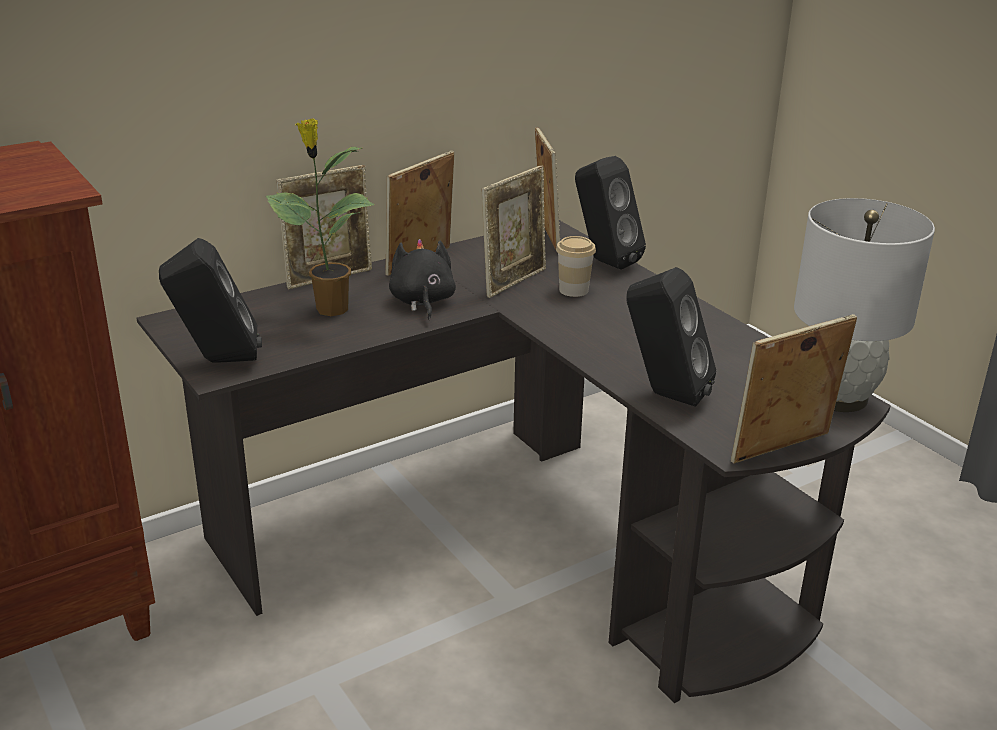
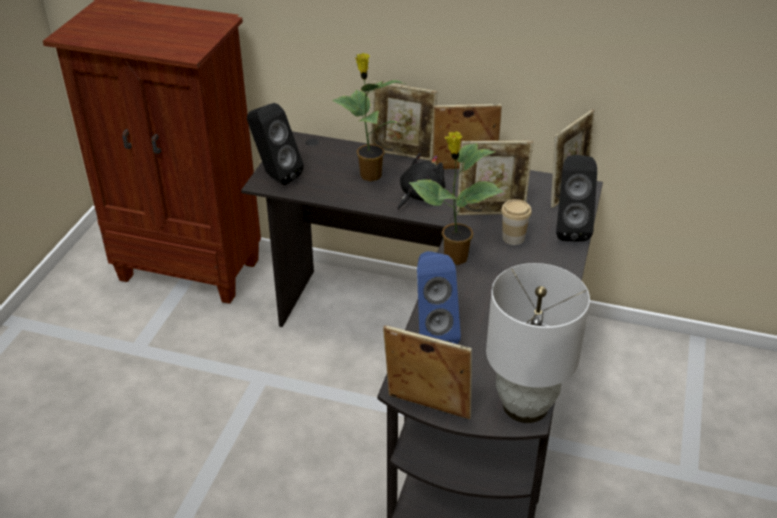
camera: 50 degrees right, 10 degrees up
(557, 330) = (454, 258): none -> potted plant
(663, 395) = (432, 333): black speaker -> blue speaker

